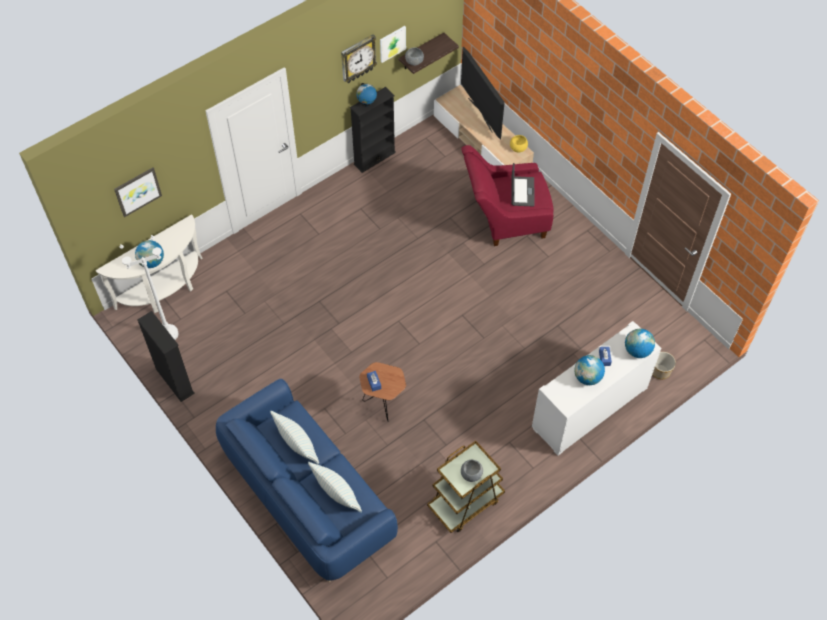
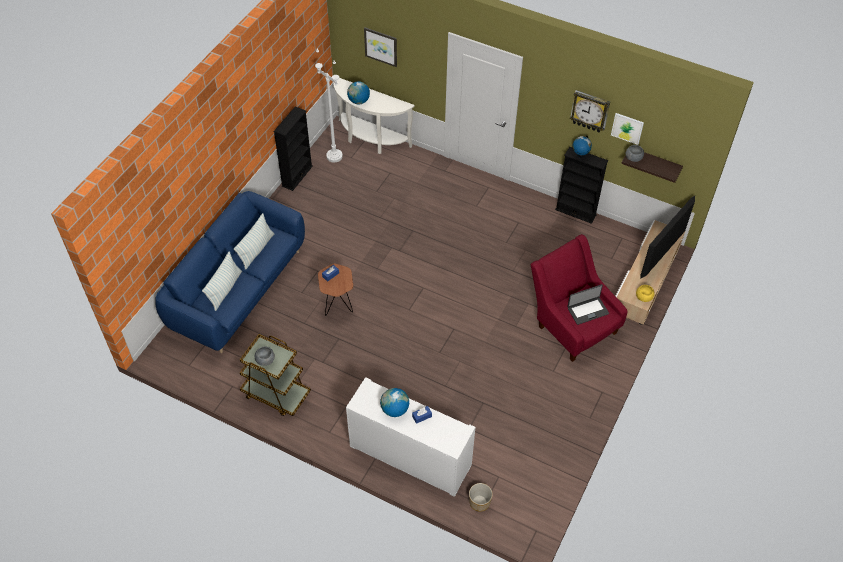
camera: 65 degrees right, 5 degrees down
(637, 350) = (443, 440): globe -> none

